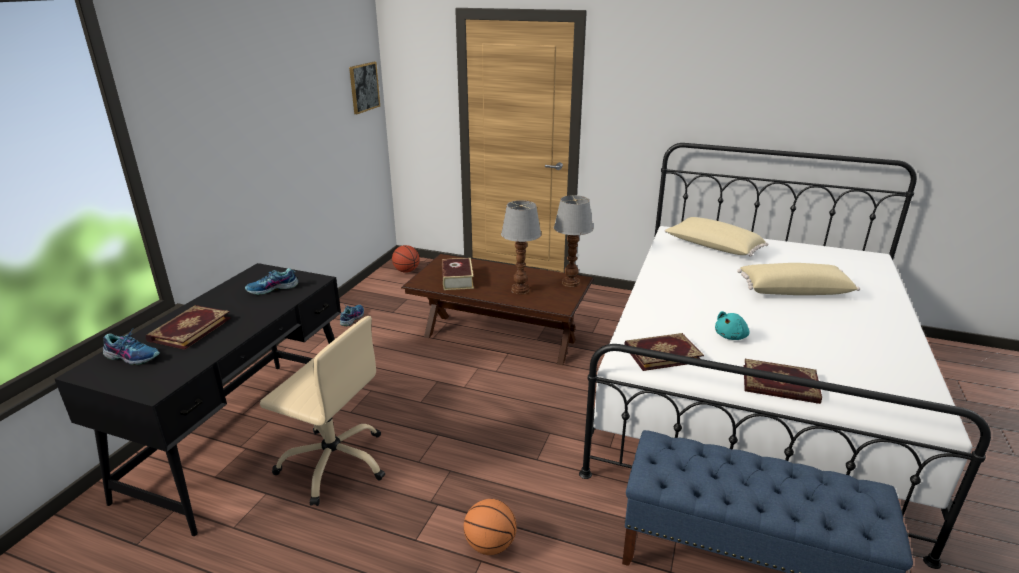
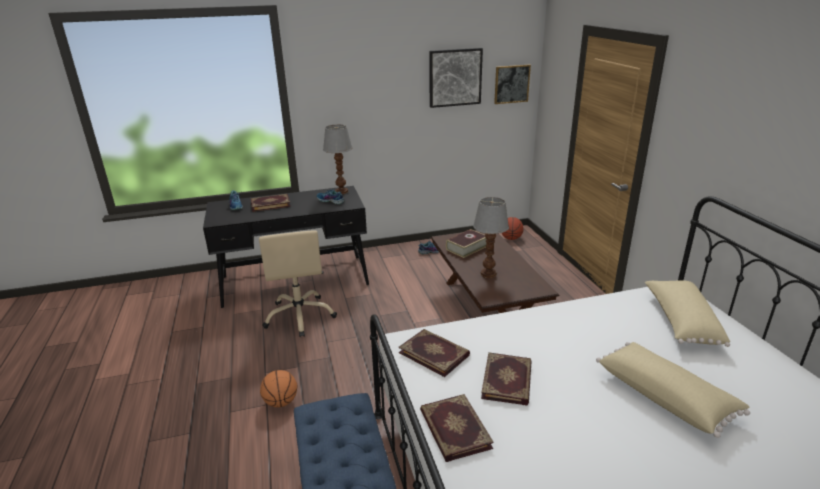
camera: 55 degrees right, 0 degrees up
(317, 85) = (455, 77): none -> picture
(570, 283) = (531, 288): table lamp -> table lamp (341, 192)
(731, 336) = (508, 381): turquoise plush toy -> book

